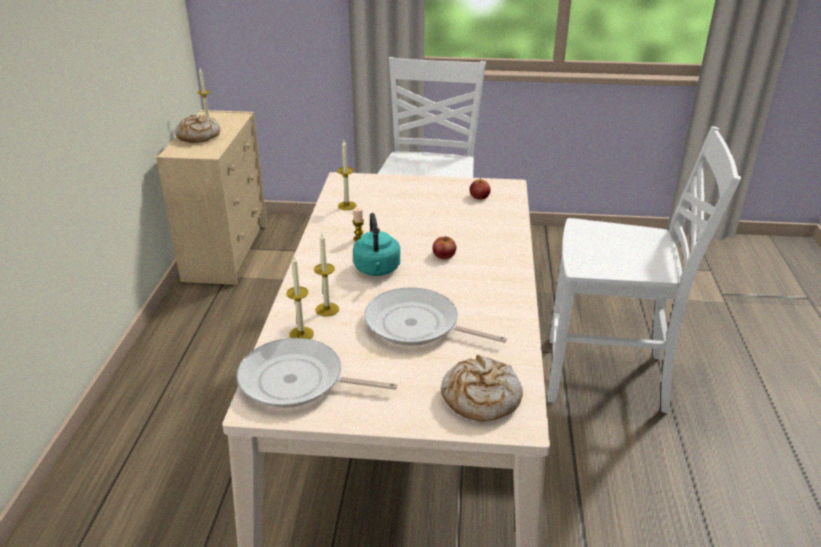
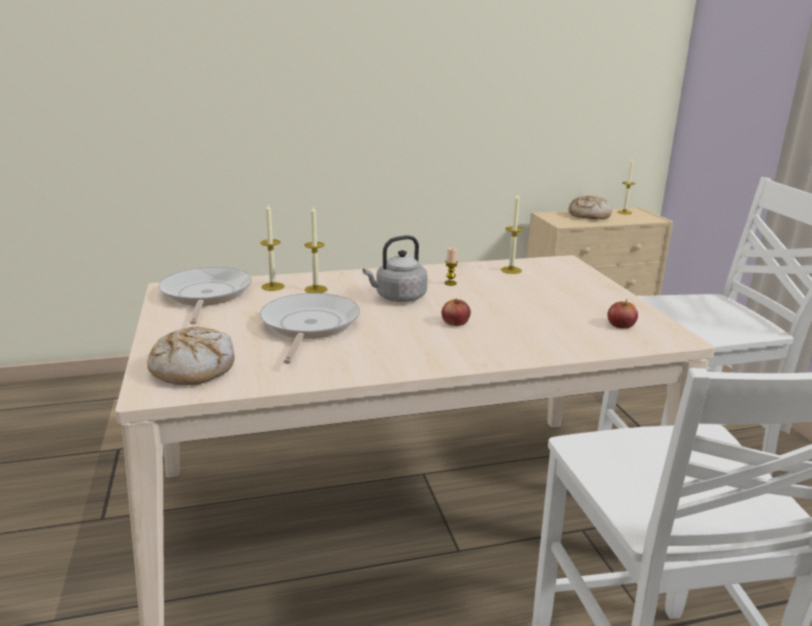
camera: 70 degrees right, 10 degrees down
(377, 270) = (398, 298): turquoise kettle -> grey kettle

